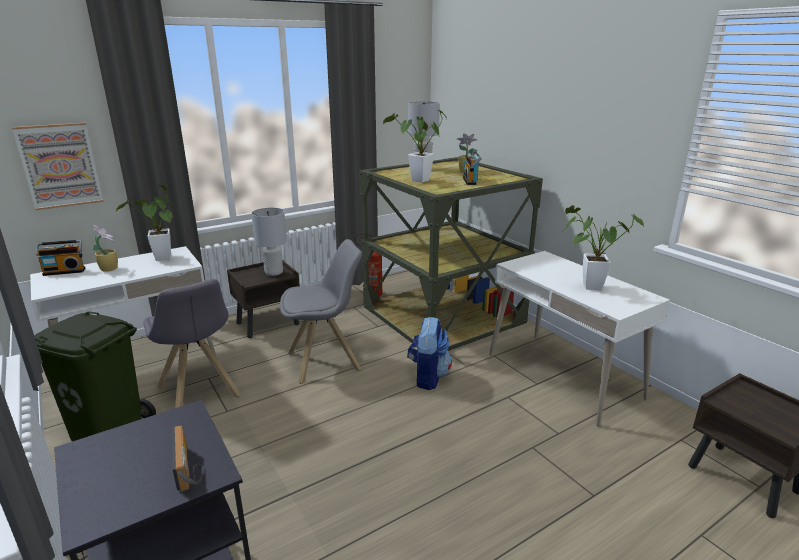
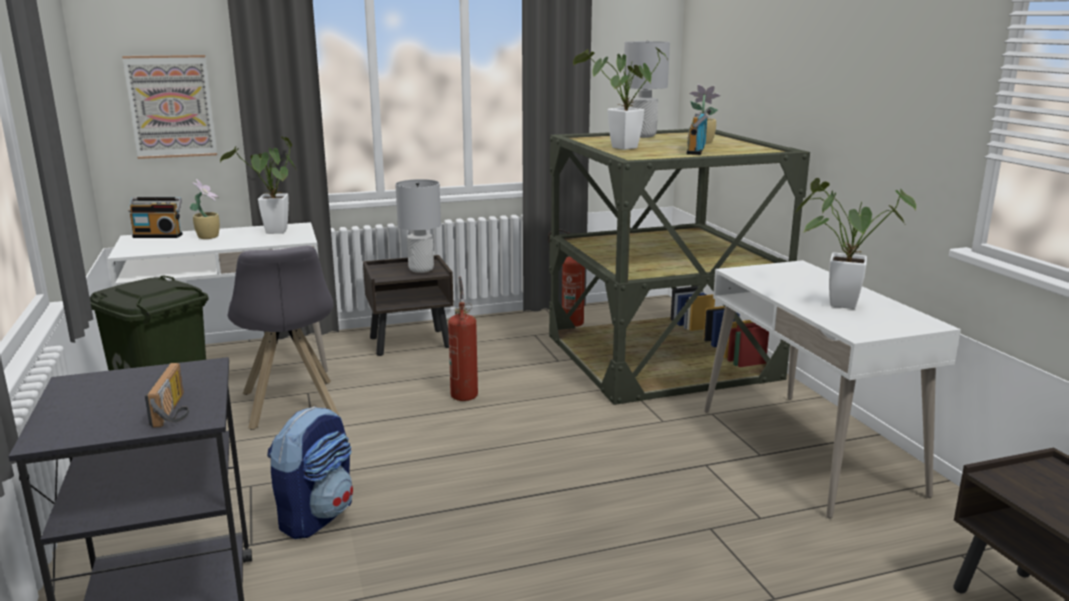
camera: 15 degrees right, 5 degrees down
(324, 362) = (464, 392): grey chair -> fire extinguisher
(428, 377) = (599, 426): backpack -> backpack (316, 516)

